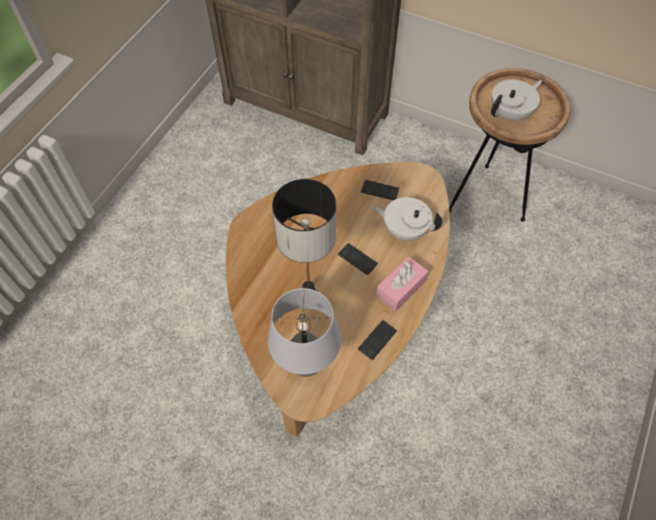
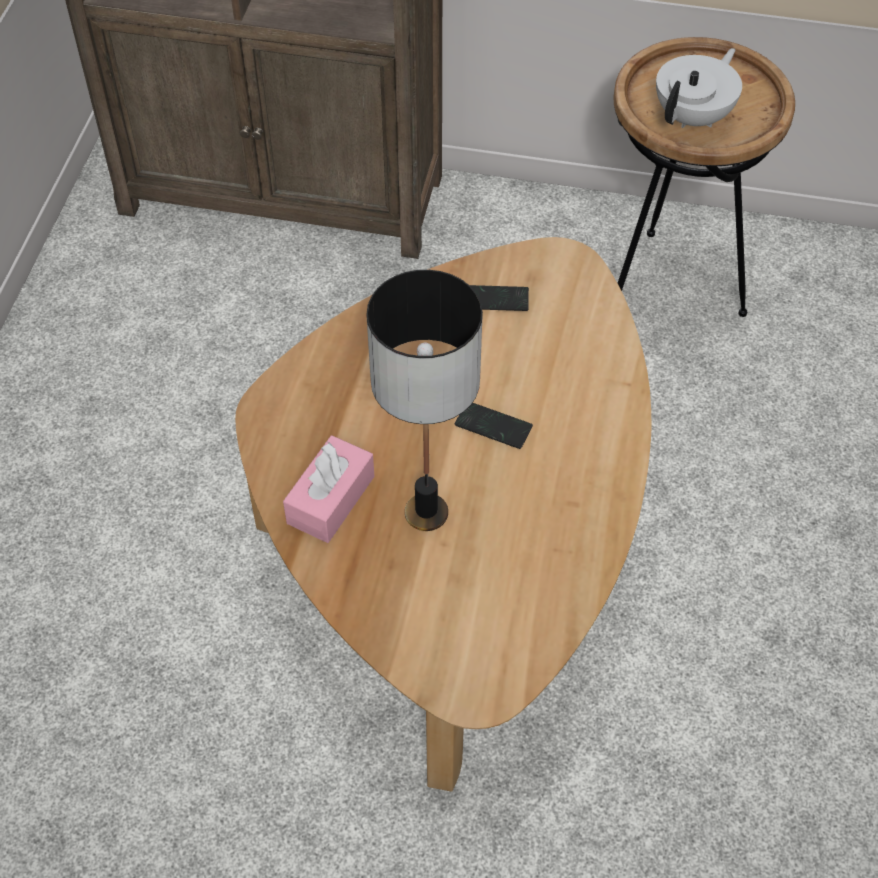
camera: 15 degrees left, 5 degrees down
(306, 365) = (460, 629): grey table lamp -> none
(377, 340) = (574, 556): phone -> none
(400, 289) = (587, 459): pink tissue box -> pink tissue box (331, 499)
(404, 230) = (561, 357): white teapot -> none

